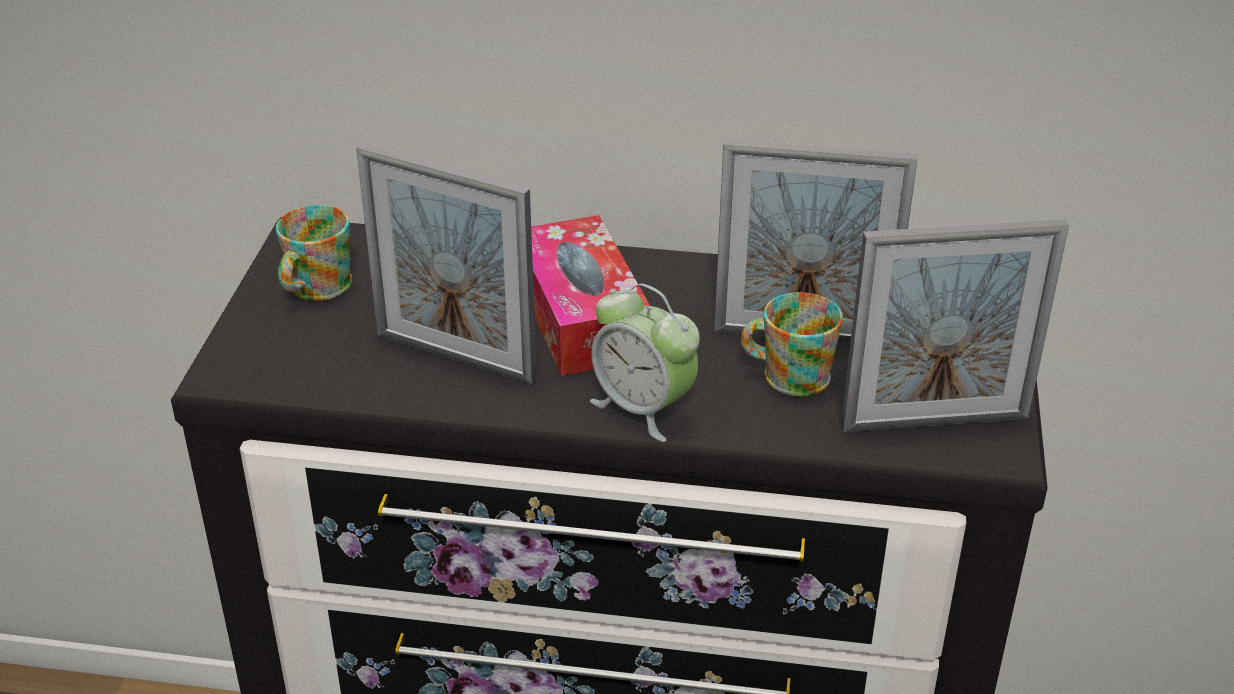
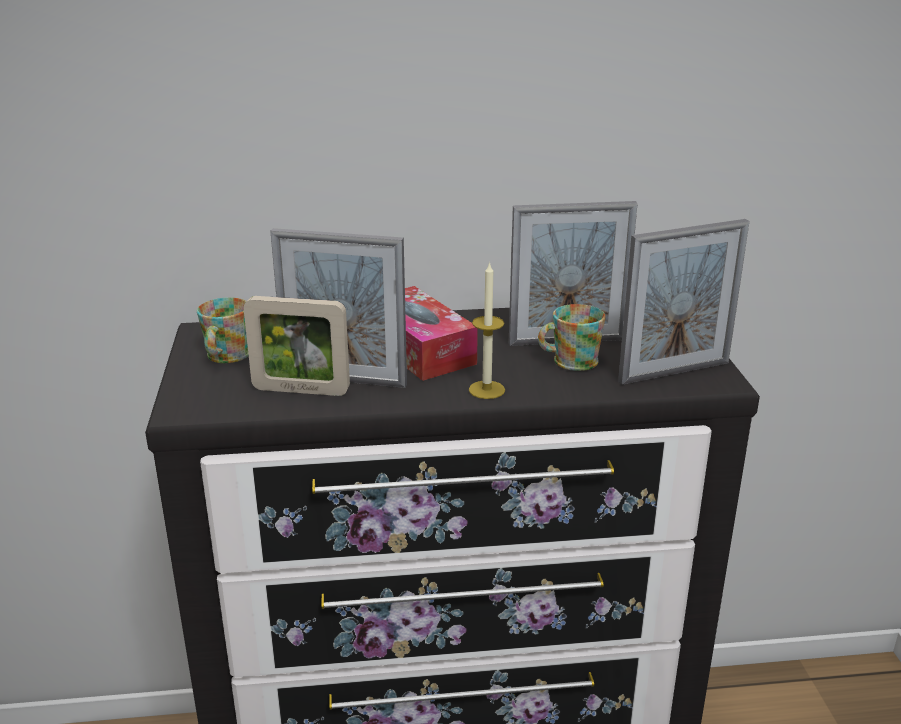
camera: 15 degrees left, 10 degrees down
(390, 365) = (301, 390): none -> picture frame
(643, 408) = (486, 390): alarm clock -> candle

